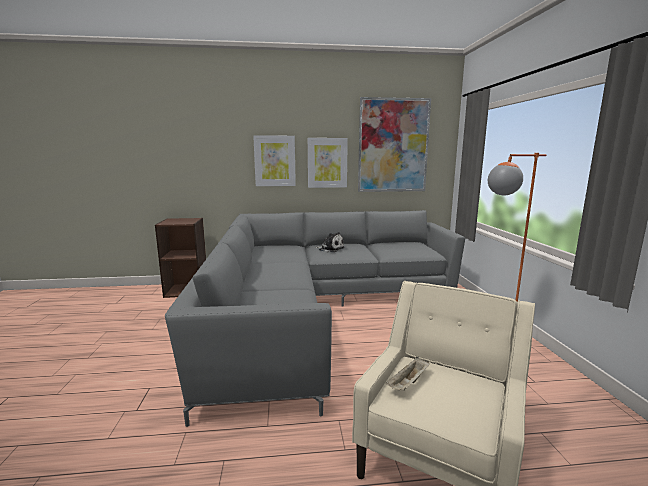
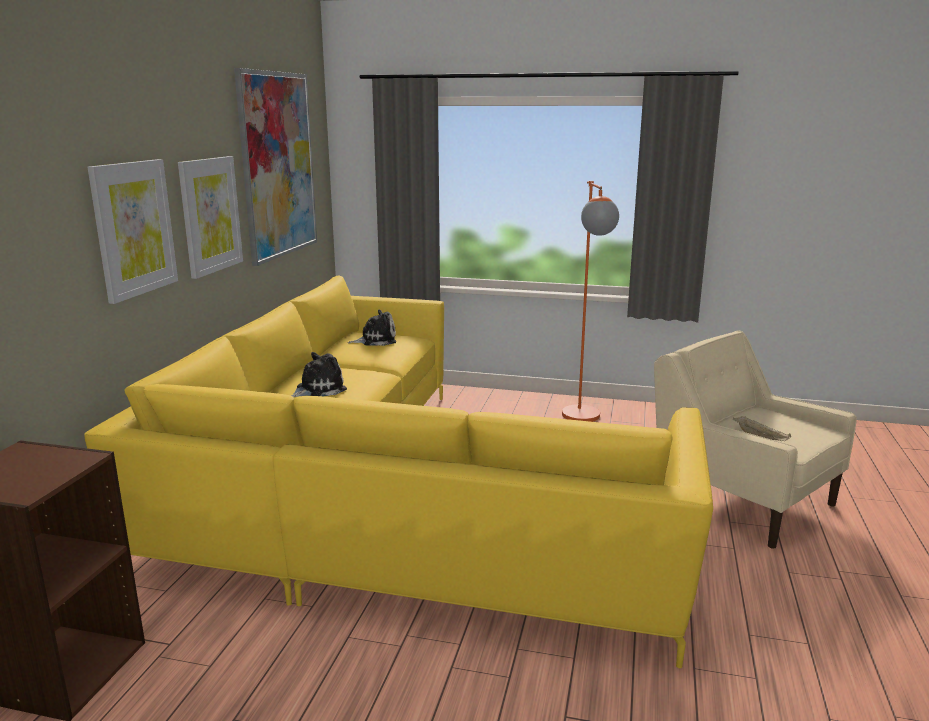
camera: 70 degrees left, 5 degrees up
(315, 310) = (377, 504): grey sofa -> yellow sofa
(412, 246) = (376, 340): none -> plush toy

